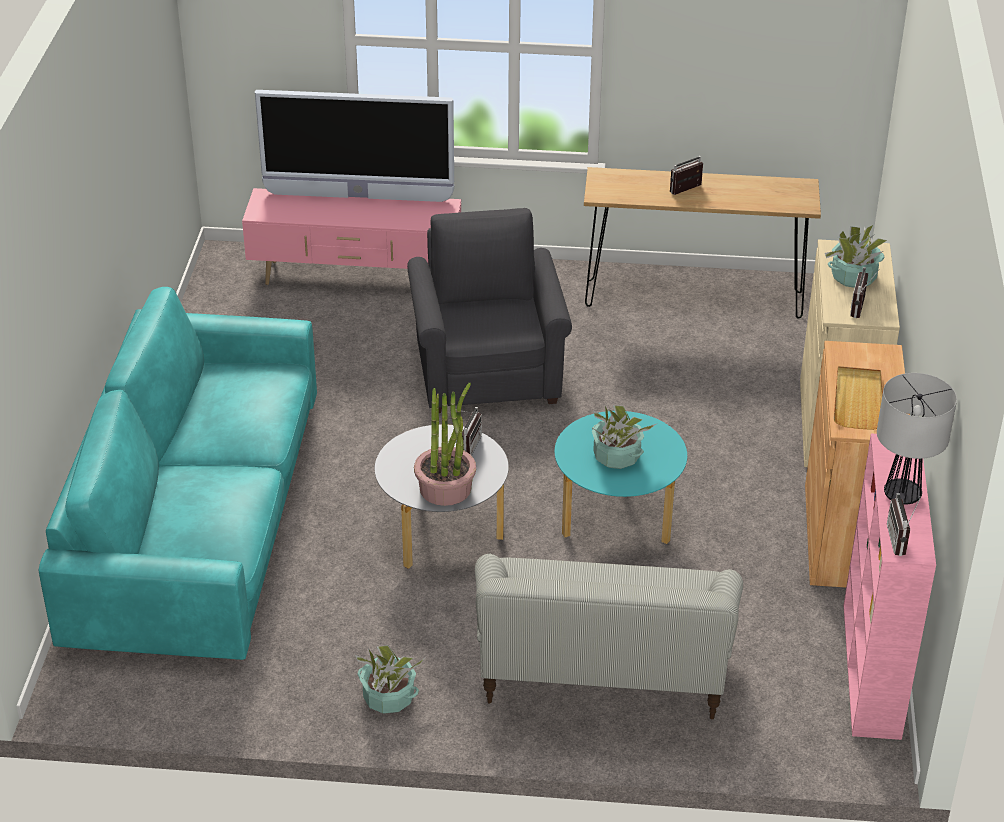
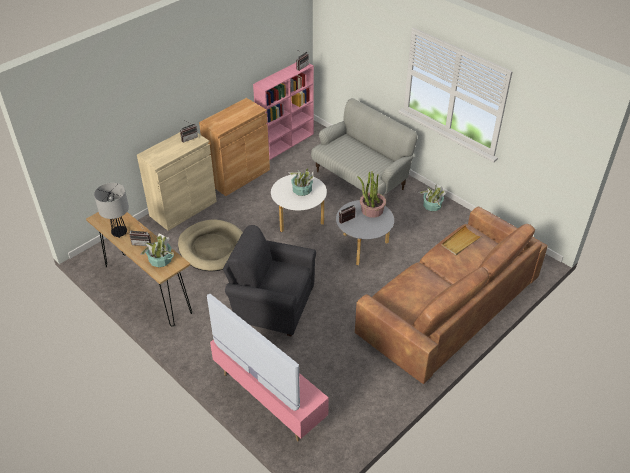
camera: 140 degrees left, 5 degrees up
(198, 515) = (448, 305): turquoise sofa -> brown sofa
(487, 371) = (271, 305): grey armchair -> grey armchair turned 75 degrees clockwise
(616, 518) = (299, 219): turquoise coffee table -> white coffee table
(689, 395) = (213, 248): none -> beige dog bed
(853, 277) = (171, 149): potted plant -> potted plant (160, 260)
(858, 400) = (241, 114): beige tray -> beige tray (460, 242)
(901, 495) = (284, 74): table lamp -> table lamp (119, 233)

